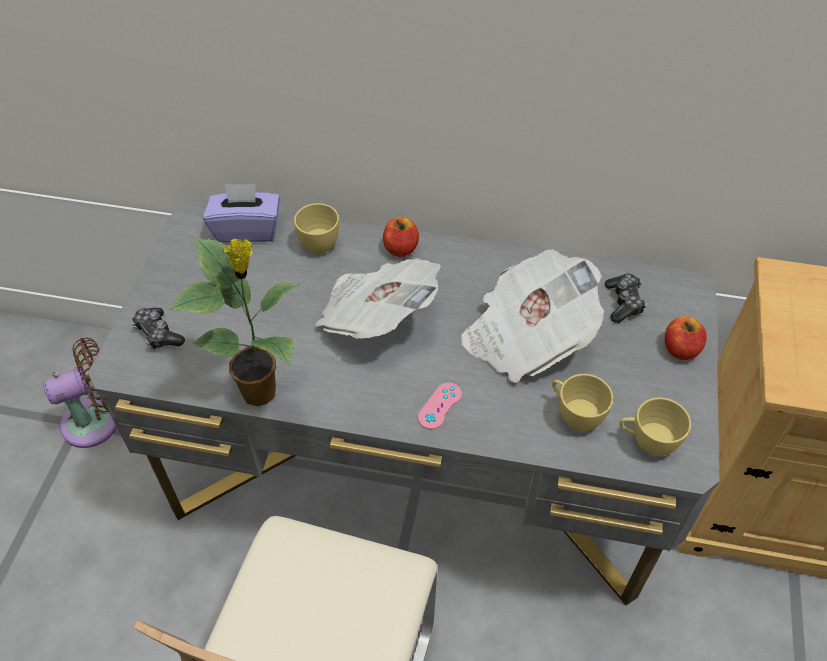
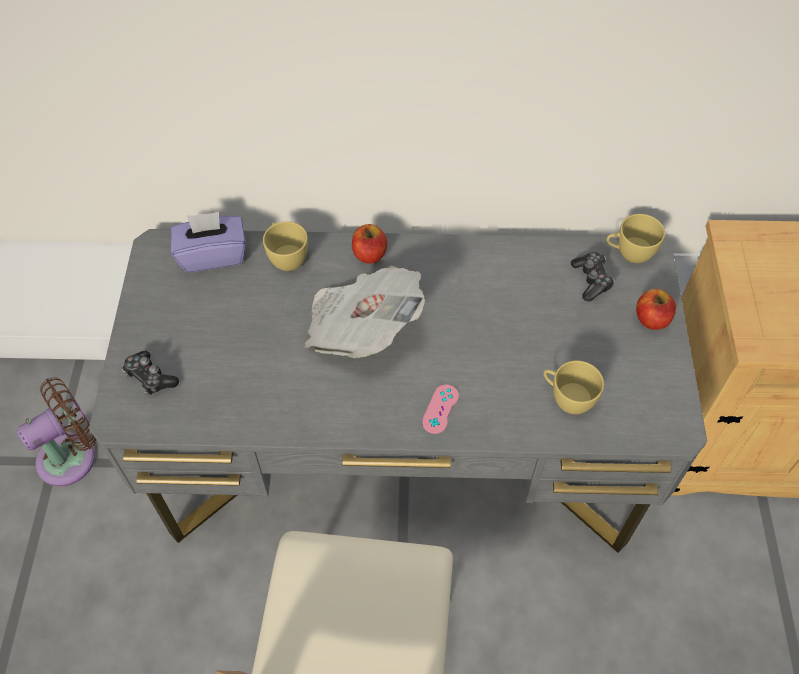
camera: 10 degrees left, 5 degrees up
(261, 392) = (267, 421): potted plant -> none
(526, 337) = (508, 328): newspaper -> none
(647, 442) = (637, 414): yellow cup -> yellow cup (629, 253)

